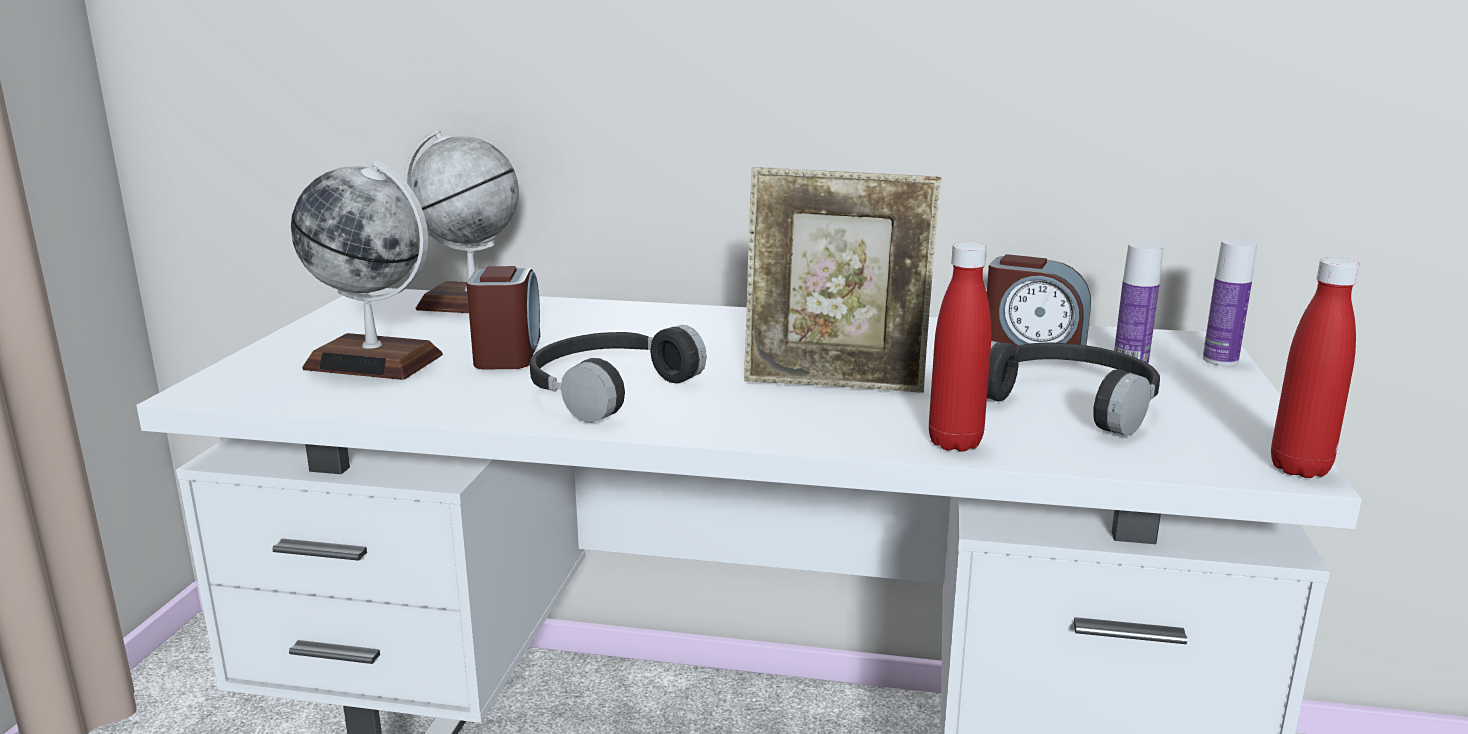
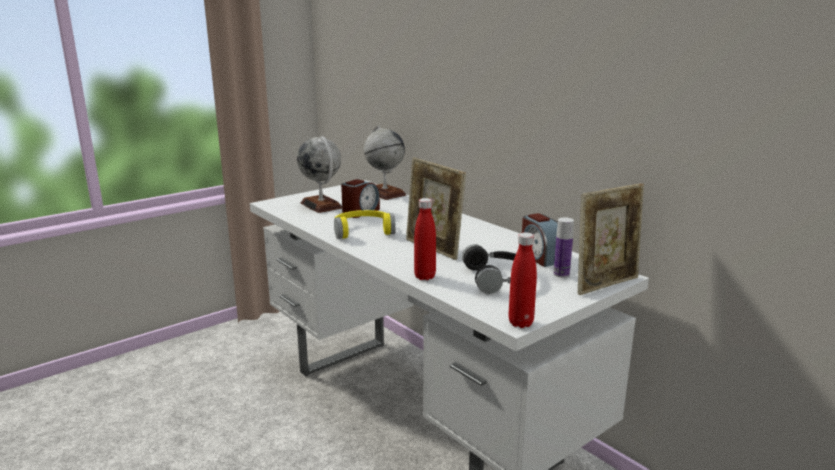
camera: 40 degrees right, 0 degrees up
(606, 389) = (363, 231): black headphones -> yellow headphones
(1220, 360) = (606, 284): bottle -> picture frame

